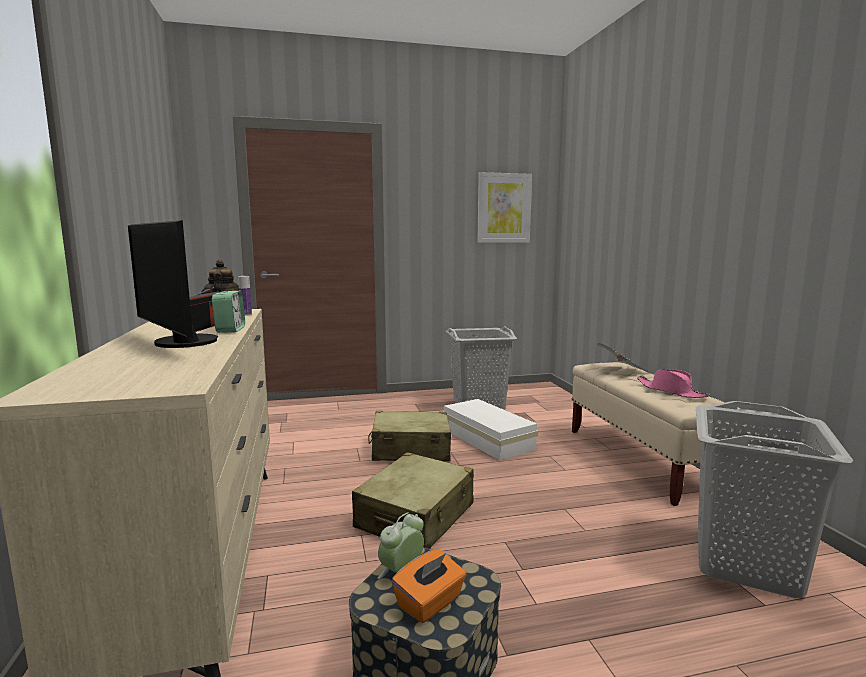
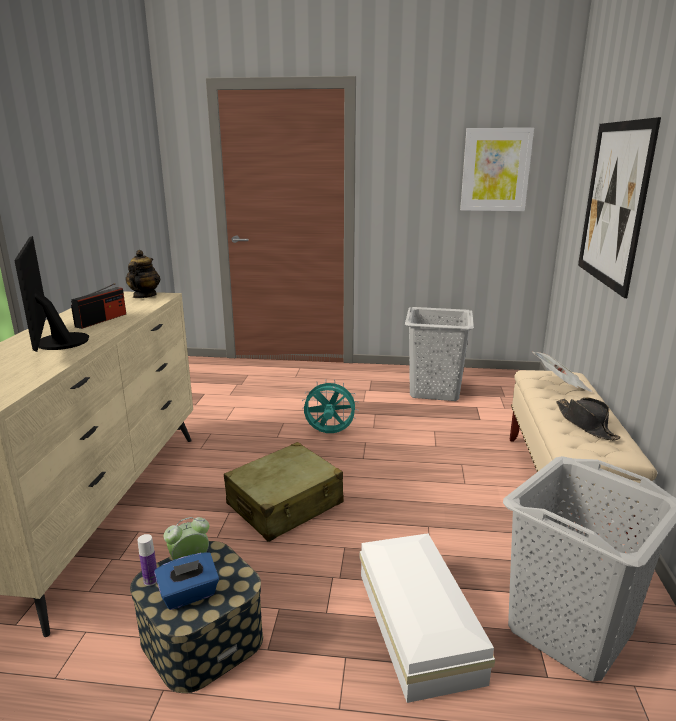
camera: 20 degrees right, 10 degrees up
(230, 330) = (114, 327): alarm clock -> none
(246, 314) = (156, 302): bottle -> bottle (151, 580)
(410, 450) = (329, 433): beige suitcase -> turquoise fan
(430, 603) = (189, 595): orange tissue box -> blue tissue box
(487, 440) = (412, 434): white storage box -> white storage box (416, 627)
(630, 220) = (613, 204): none -> picture
(671, 391) = (586, 424): pink hat -> black hat

